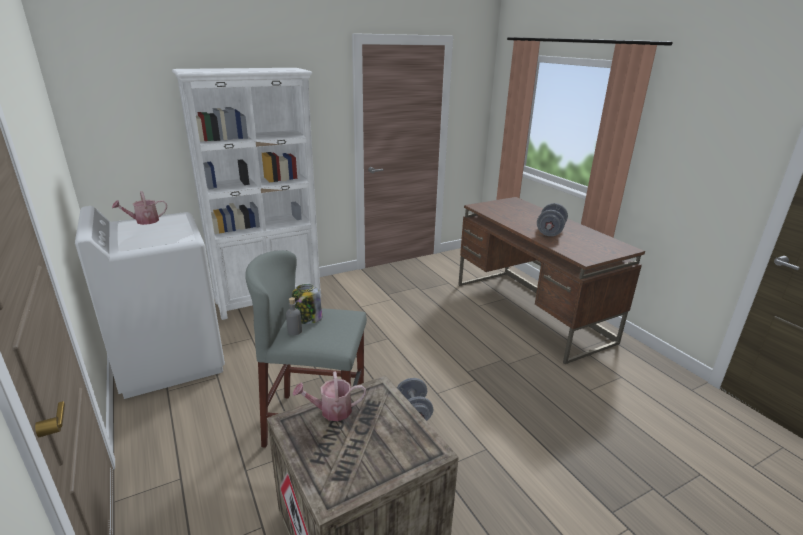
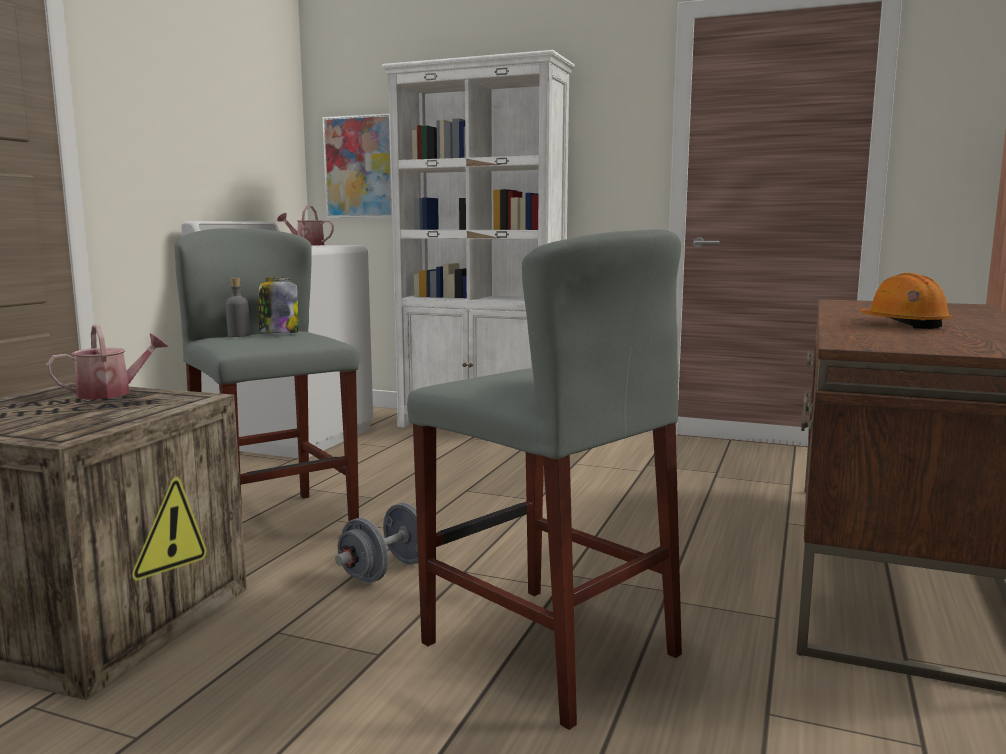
camera: 50 degrees right, 15 degrees down
(124, 140) = (359, 167): none -> picture
(331, 411) = (112, 393): watering can -> watering can turned 105 degrees clockwise
(518, 407) = (548, 648): none -> grey stool
(550, 231) = (903, 324): grey dumbbell -> orange hard hat

